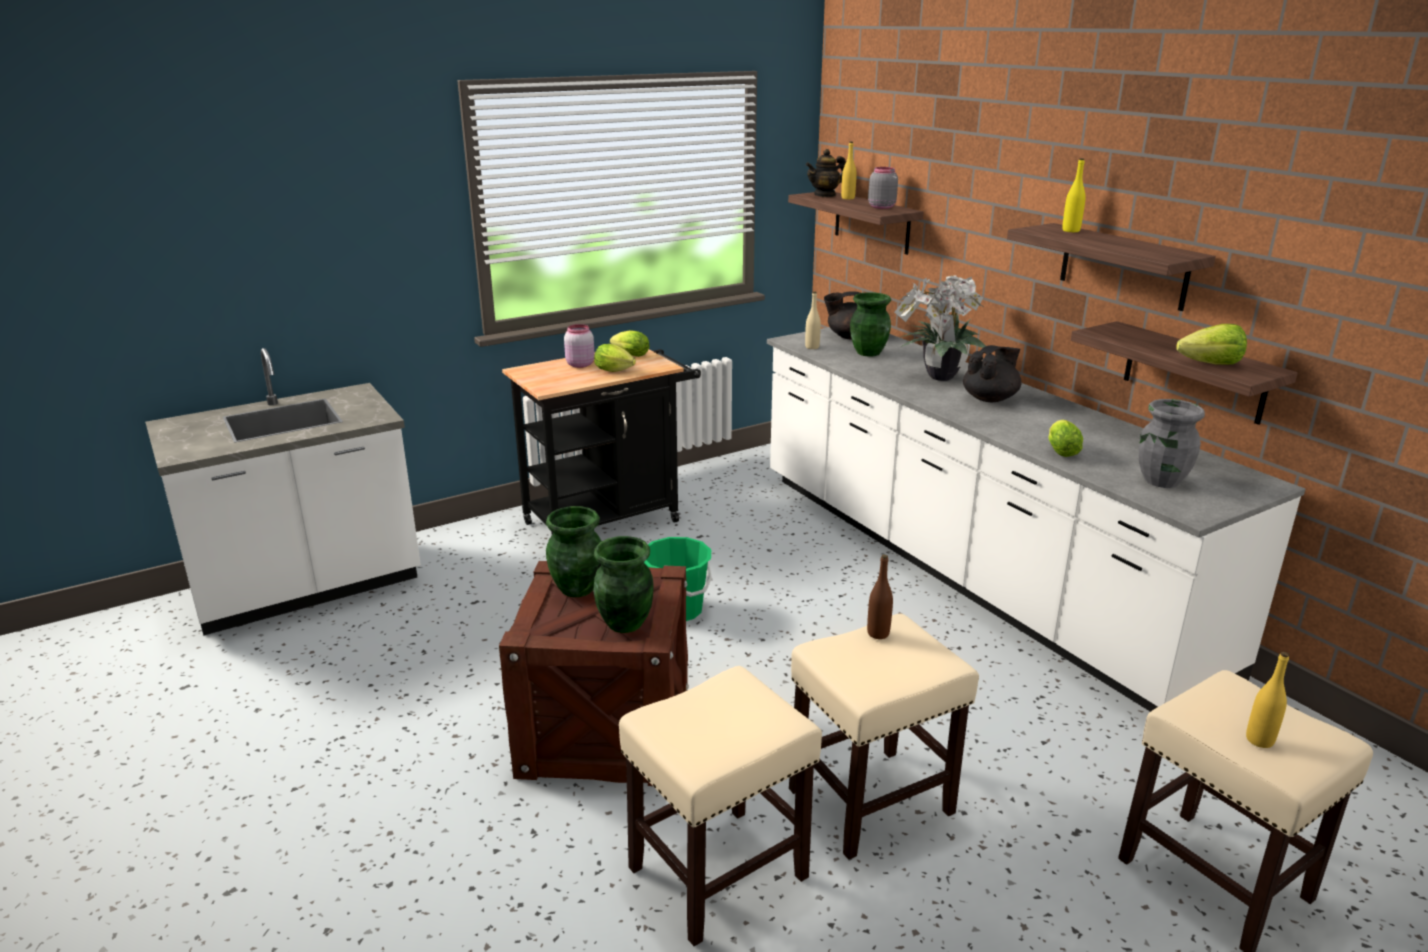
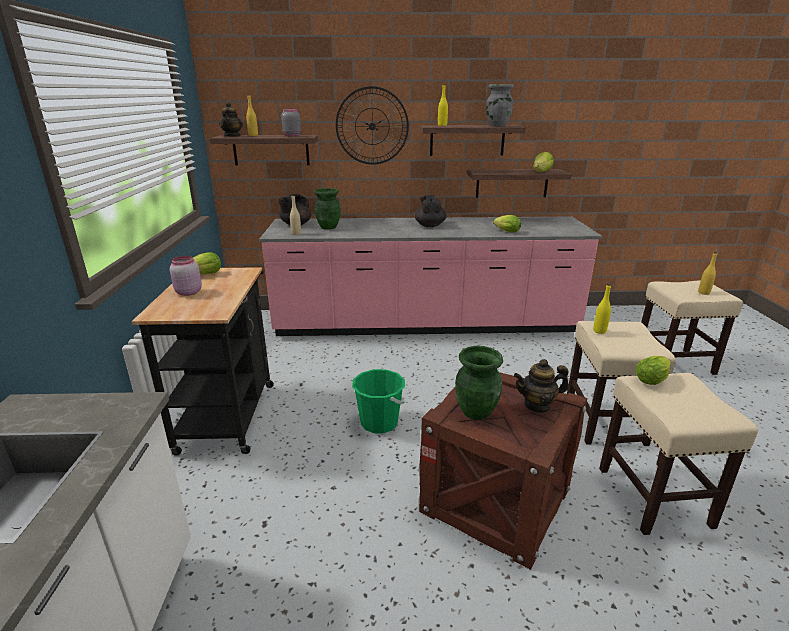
camera: 60 degrees left, 0 degrees up
(616, 371) = (228, 285): lettuce -> lettuce (652, 379)
(625, 624) = (537, 405): green vase -> teapot
(878, 633) = (599, 331): brown bottle -> yellow bottle
(937, 377) = (386, 225): potted plant -> none
(964, 567) = (425, 324): white counter -> pink counter
(988, 212) = (372, 126): none -> wall clock
(1160, 480) = (551, 228): grey vase -> grey vase (497, 126)

